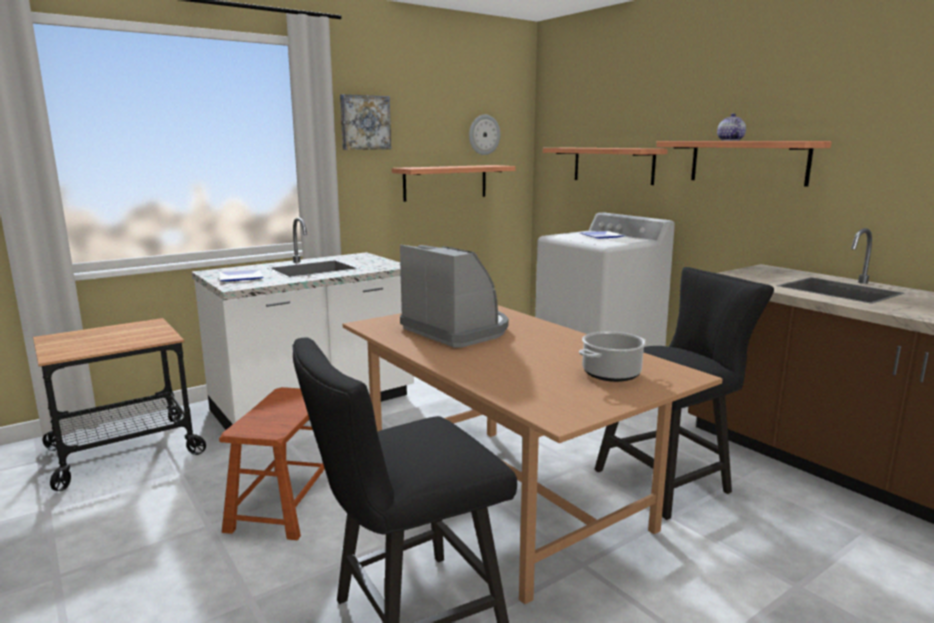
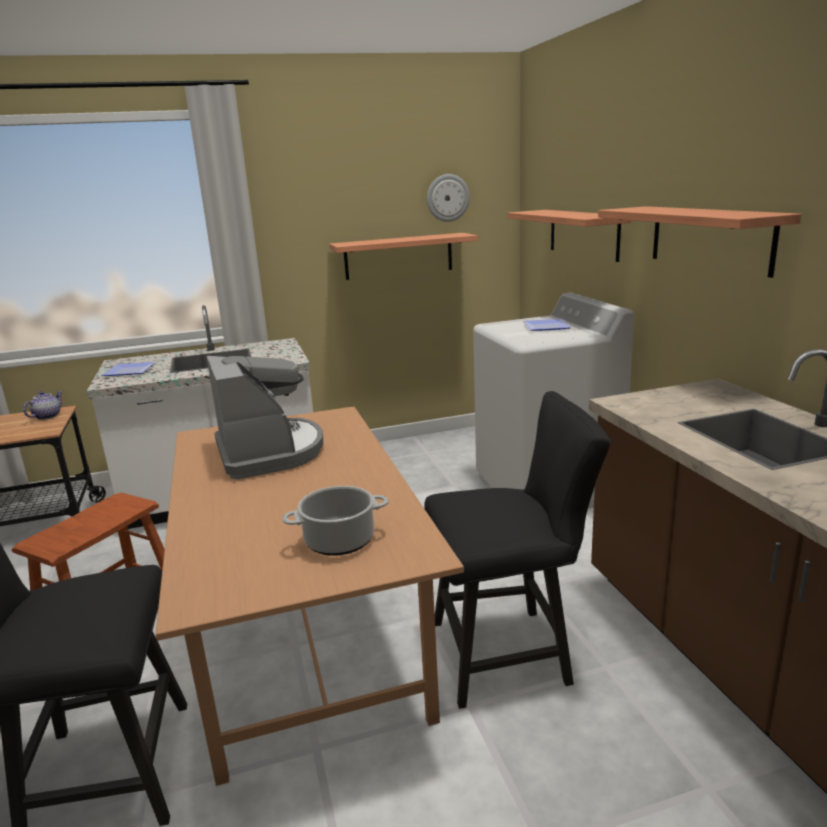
camera: 20 degrees right, 5 degrees up
(364, 122) = (293, 195): picture -> none
(729, 140) = (675, 211): teapot -> teapot (47, 416)

